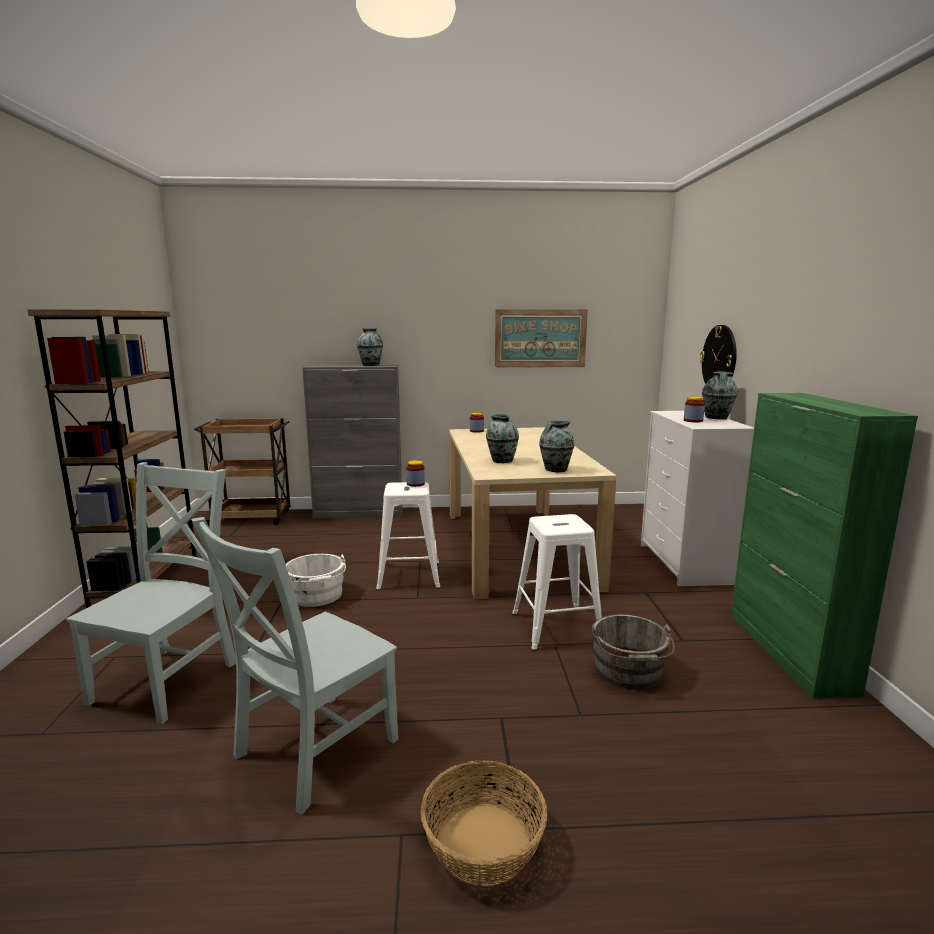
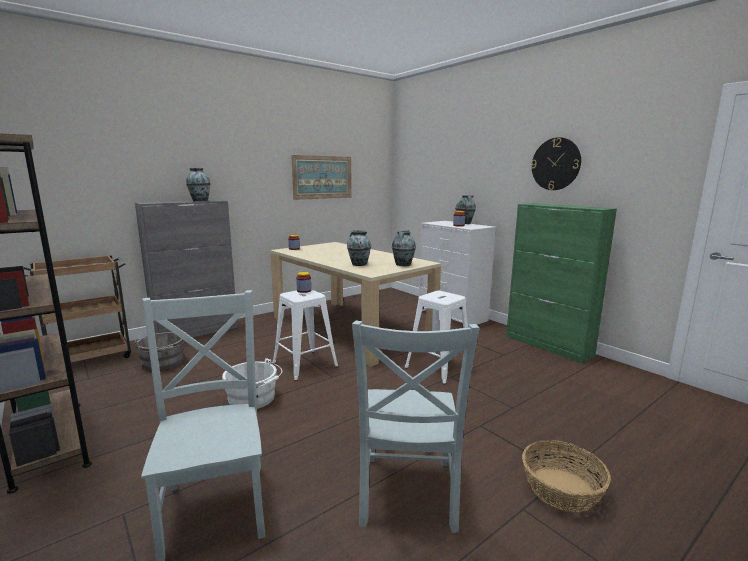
camera: 35 degrees left, 0 degrees up
(629, 672) = (503, 378): grey bucket -> grey bucket (163, 363)
(719, 358) = (453, 187): wall clock -> wall clock (555, 164)

